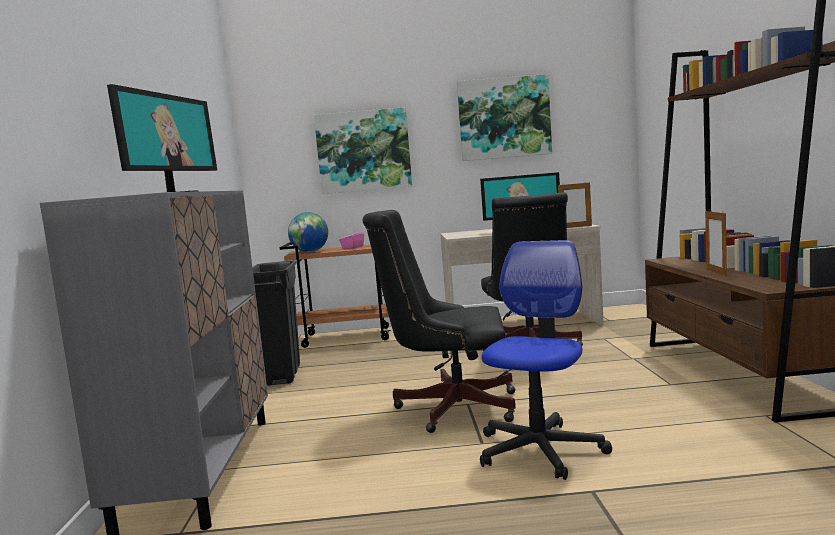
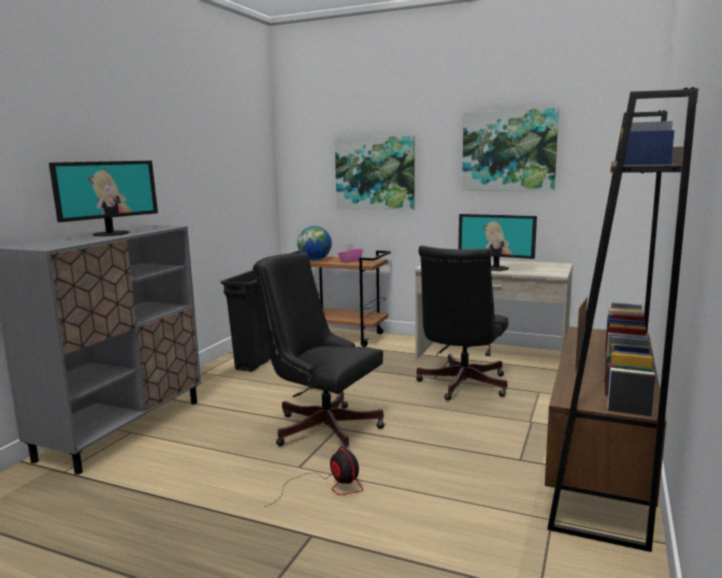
camera: 25 degrees right, 5 degrees up
(539, 450) = (327, 487): office chair -> fan
(575, 227) = (543, 274): picture frame -> none

